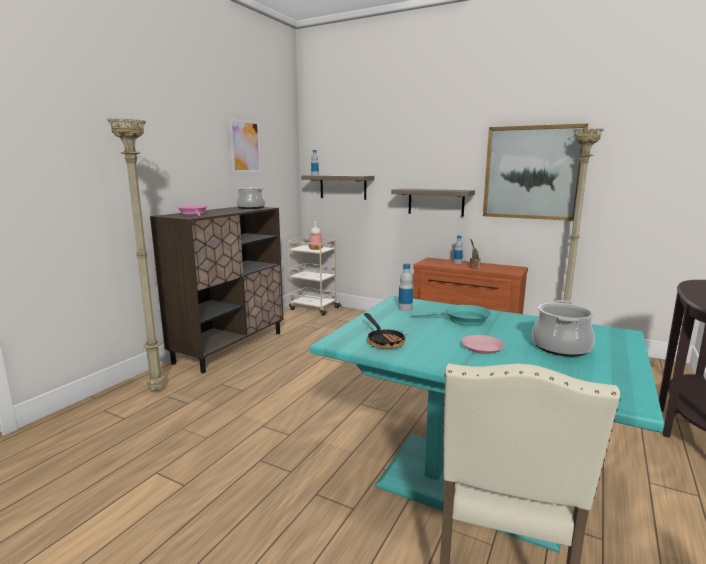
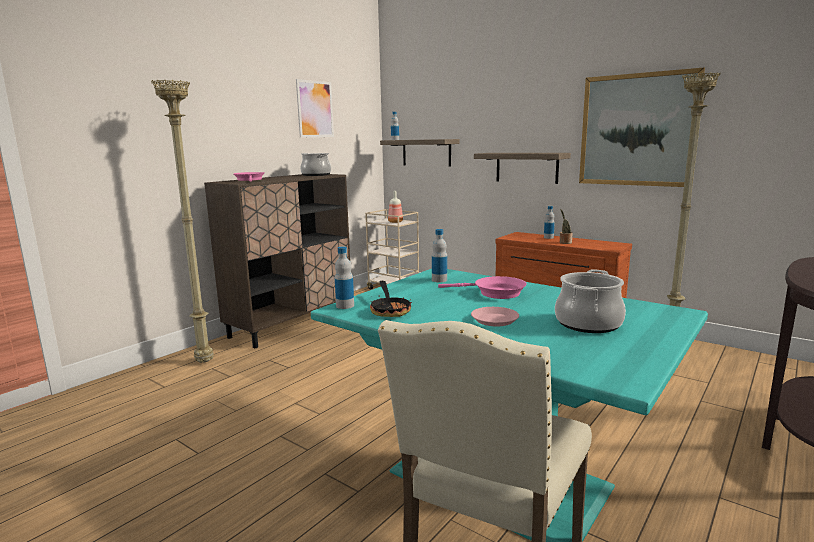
camera: 10 degrees right, 0 degrees up
(339, 338) = (345, 306): none -> bottle
(462, 320) = (495, 293): turquoise frying pan -> pink frying pan

